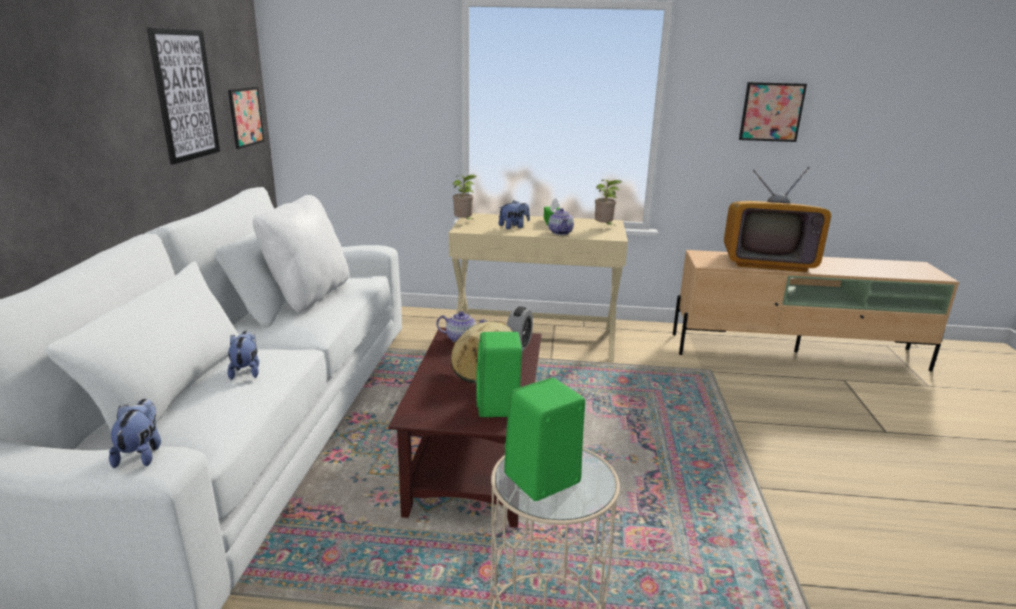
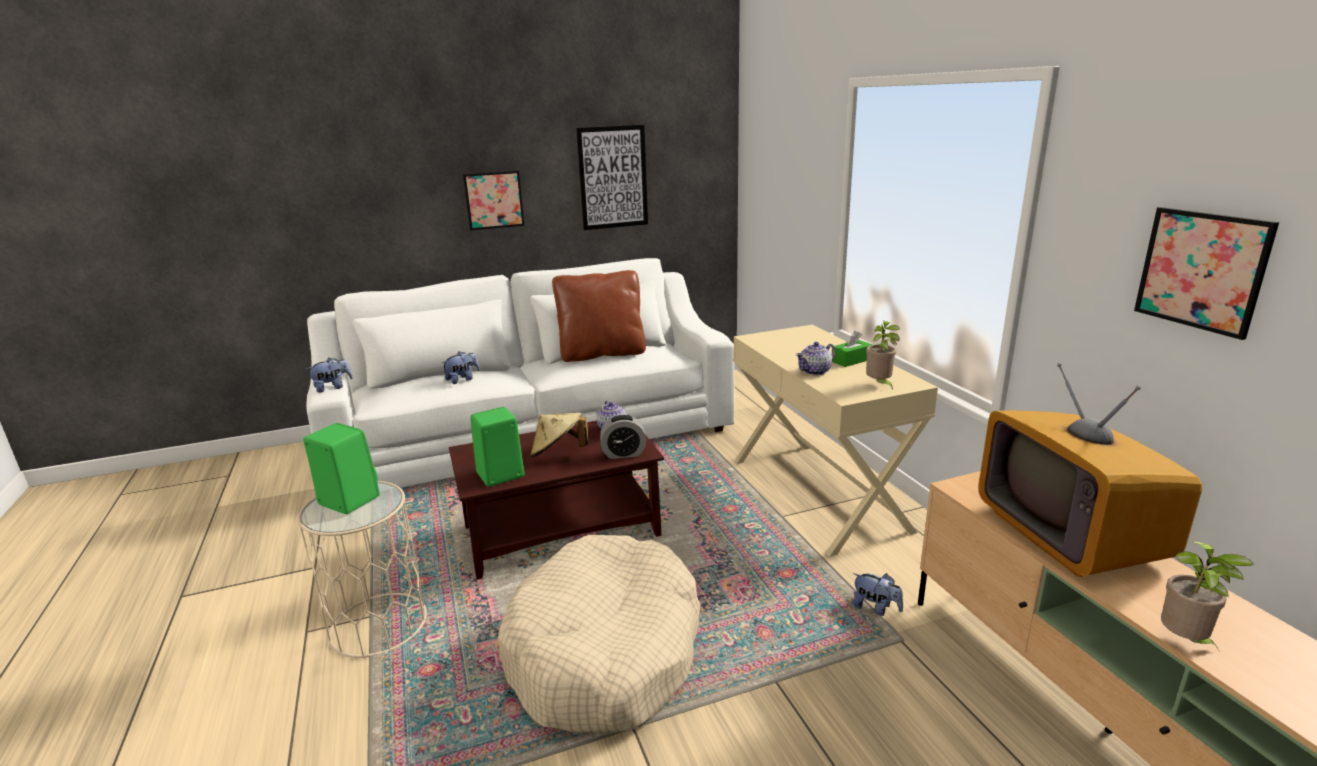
camera: 65 degrees right, 0 degrees up
(246, 117) = (698, 196): picture -> picture (494, 200)
(309, 295) = (602, 354): white pillow -> brown pillow
(464, 222) = (776, 333): potted plant -> potted plant (1185, 642)
(514, 227) = (797, 351): plush toy -> plush toy (876, 608)
(669, 478) = (605, 652): none -> beige dog bed

